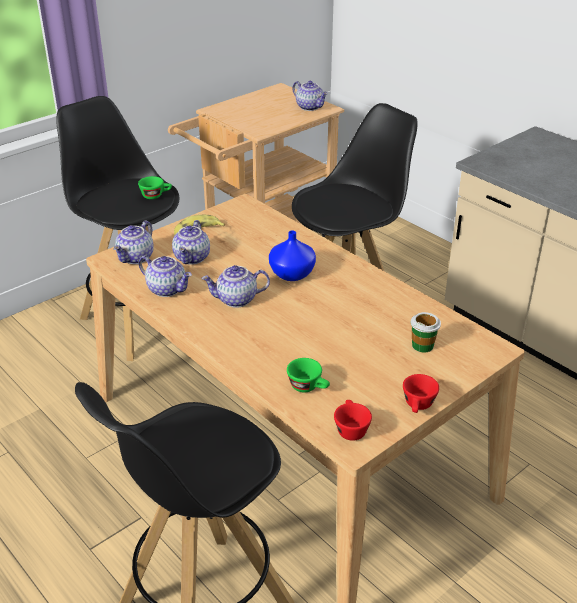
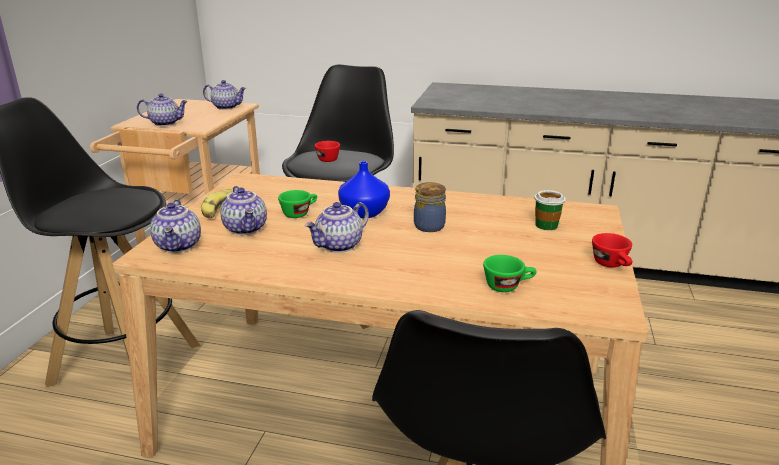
camera: 35 degrees left, 10 degrees down
(156, 195) = (136, 196): green cup -> green cup (299, 213)
(167, 289) = (252, 260): teapot -> teapot (165, 123)
(324, 307) = (428, 226): none -> jar
(350, 428) = (591, 302): red cup -> red cup (325, 159)

